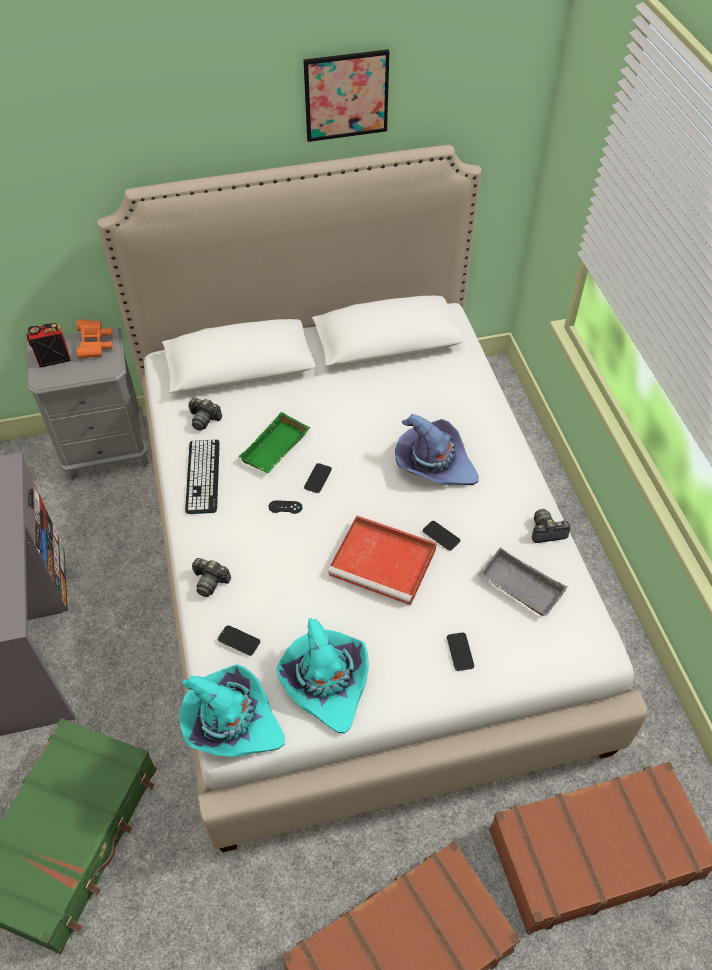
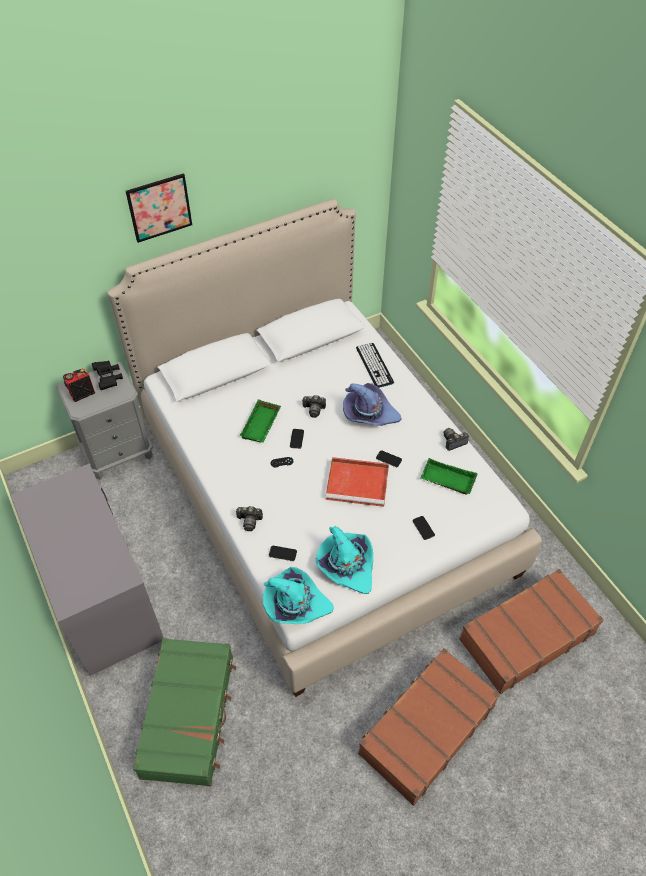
camera: 15 degrees left, 0 degrees up
(95, 345) = (108, 378): orange binoculars -> black binoculars
(203, 476) = (218, 454): keyboard -> keyboard (374, 365)
(204, 419) = (205, 415): camera -> camera (314, 409)
(346, 95) = (264, 179): picture -> picture (159, 207)
(518, 587) = (446, 480): grey tray -> green tray

